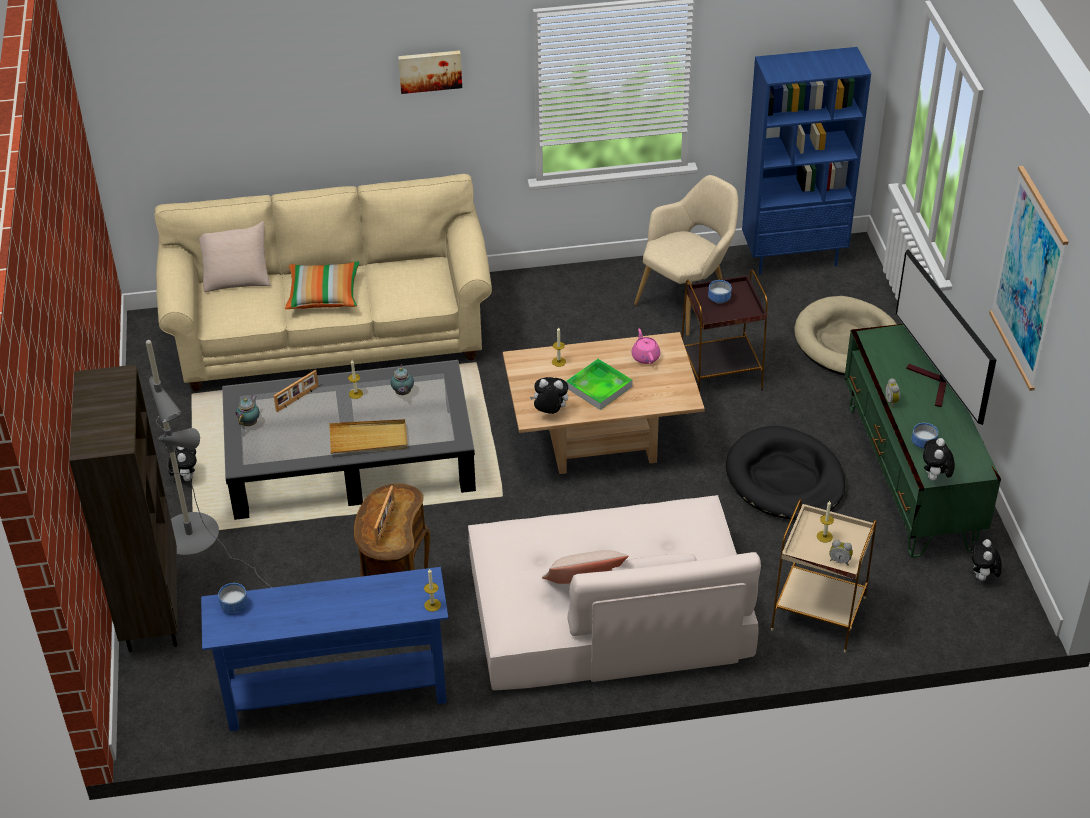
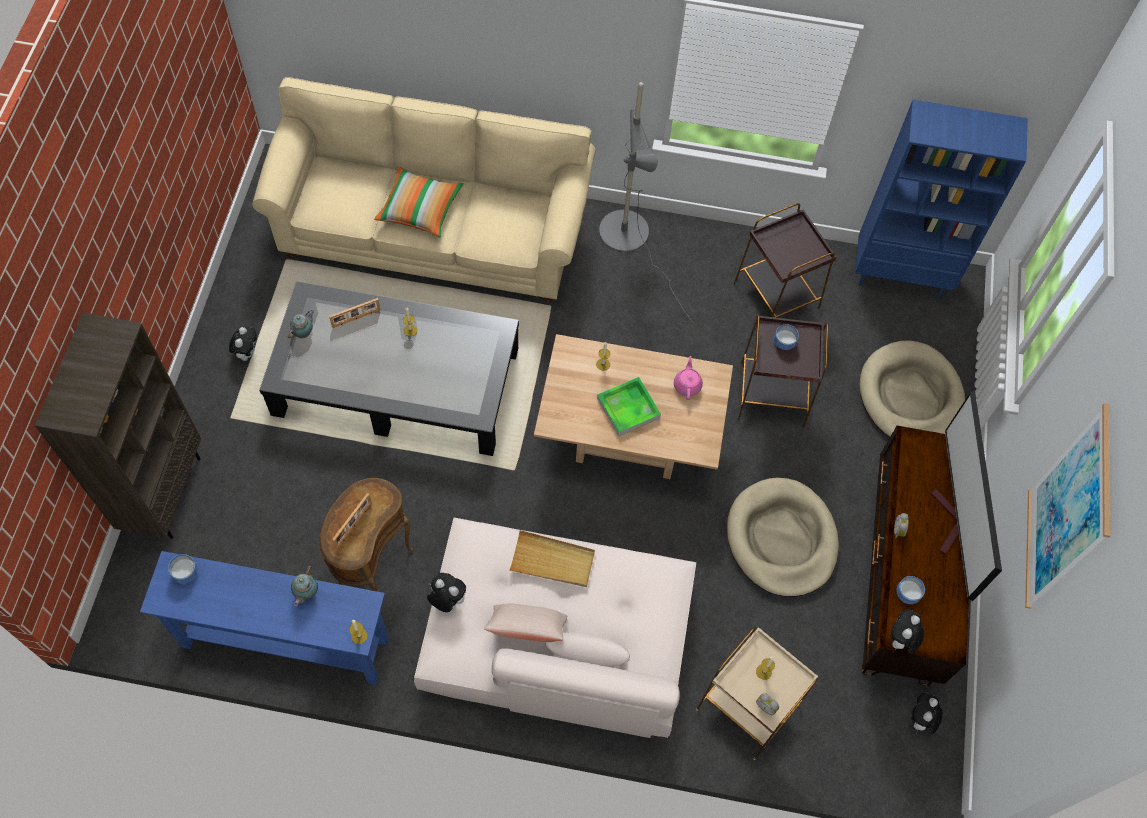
camera: 15 degrees right, 20 degrees up
(199, 540) = (233, 427): grey floor lamp -> grey floor lamp (631, 239)
(237, 277) = (349, 163): beige pillow -> none
(368, 439) = (401, 388): beige tray -> beige tray (552, 561)
(402, 393) = (452, 344): teapot -> teapot (306, 593)
(430, 70) = (567, 25): picture -> none
(550, 412) = (570, 423): plush toy -> plush toy (447, 600)
(687, 301) = (776, 296): beige armchair -> brown side table
(785, 479) = (781, 539): black dog bed -> beige dog bed
(909, 475) = (901, 576): green tv stand -> brown tv stand

